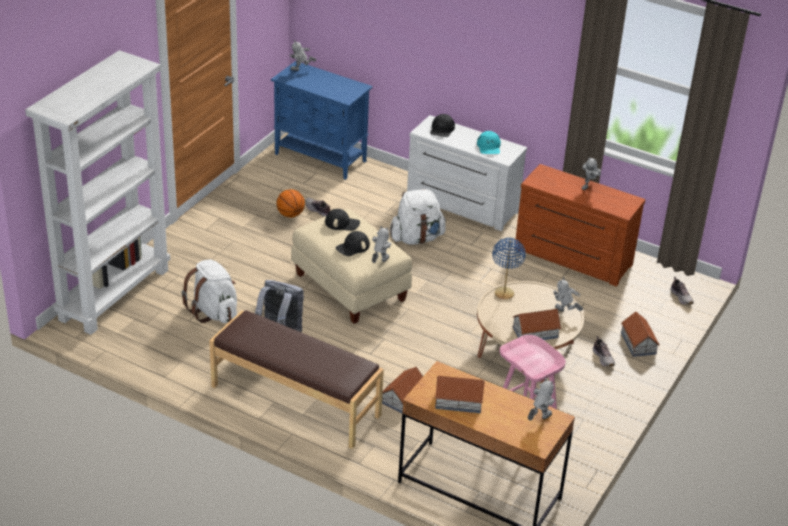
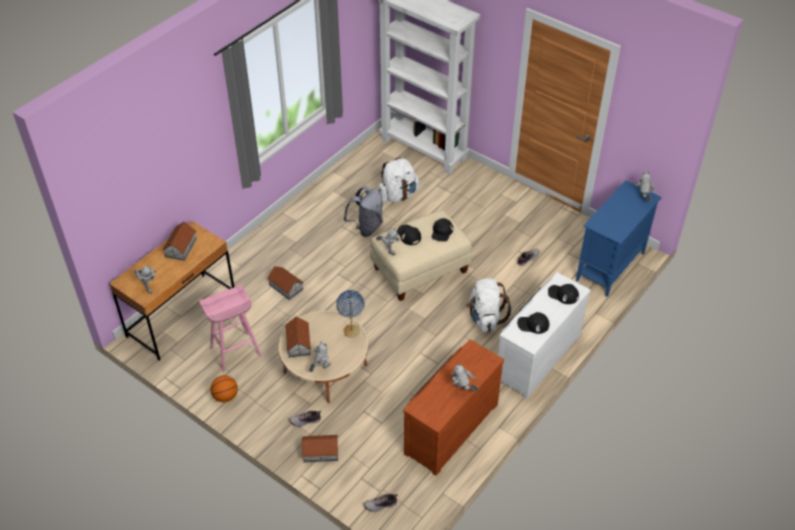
camera: 100 degrees right, 10 degrees up
(290, 215) = (520, 242): basketball -> basketball (225, 396)
(295, 401) = (295, 231): brown bench -> none
(489, 147) = (533, 324): turquoise cap -> black cap

